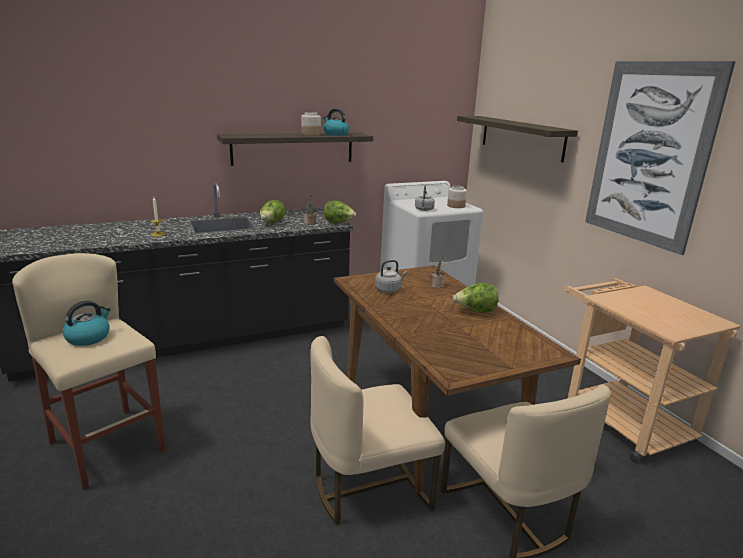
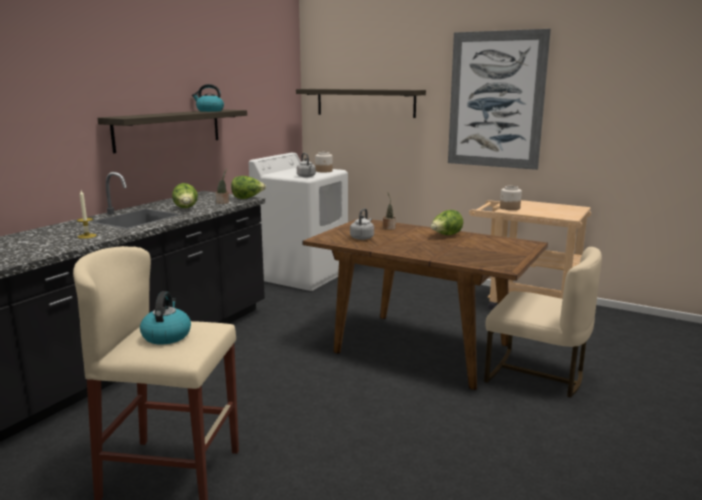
camera: 35 degrees left, 5 degrees down
(310, 134) = (189, 112): jar -> jar (509, 208)
(369, 487) = (439, 399): beige chair -> none

